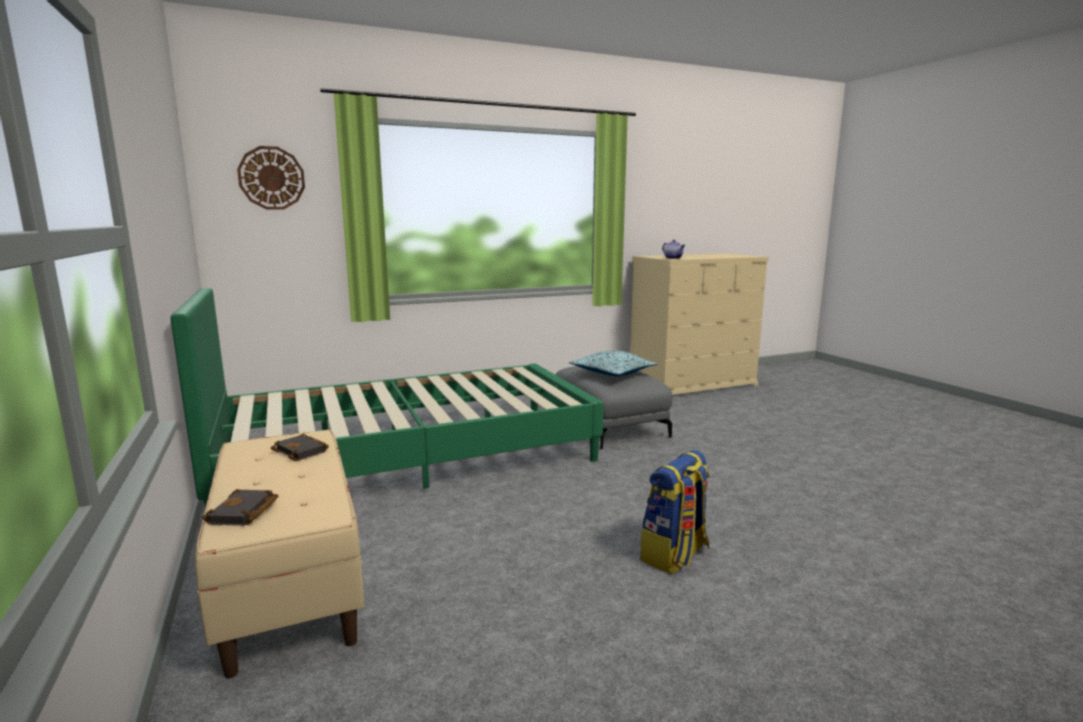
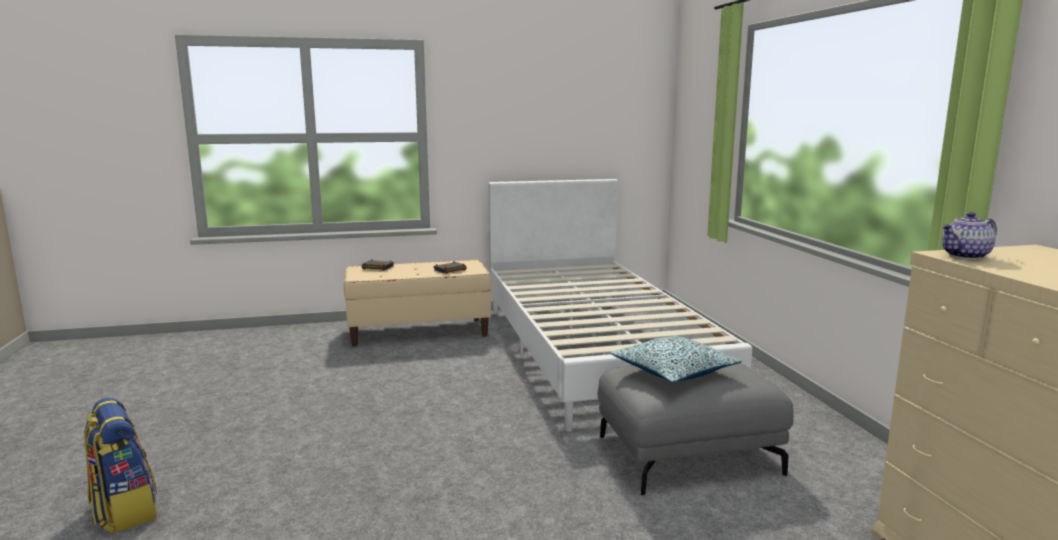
camera: 100 degrees right, 0 degrees up
(271, 178) = (701, 93): wall clock -> none
(408, 458) = (593, 352): green bed -> white bed
(675, 555) = (353, 436): backpack -> backpack (124, 511)

